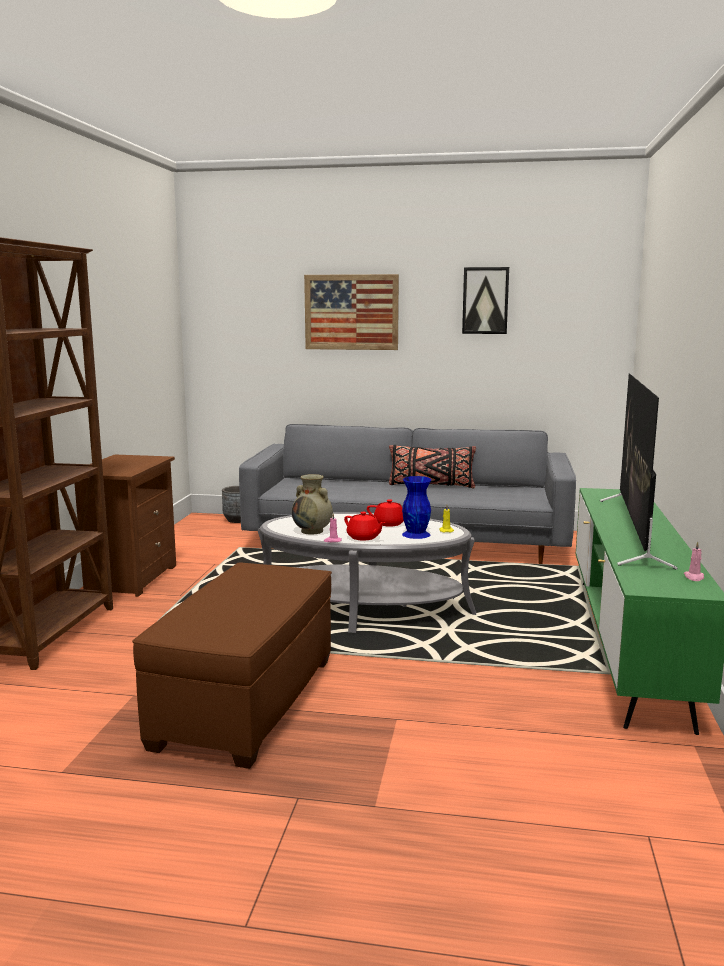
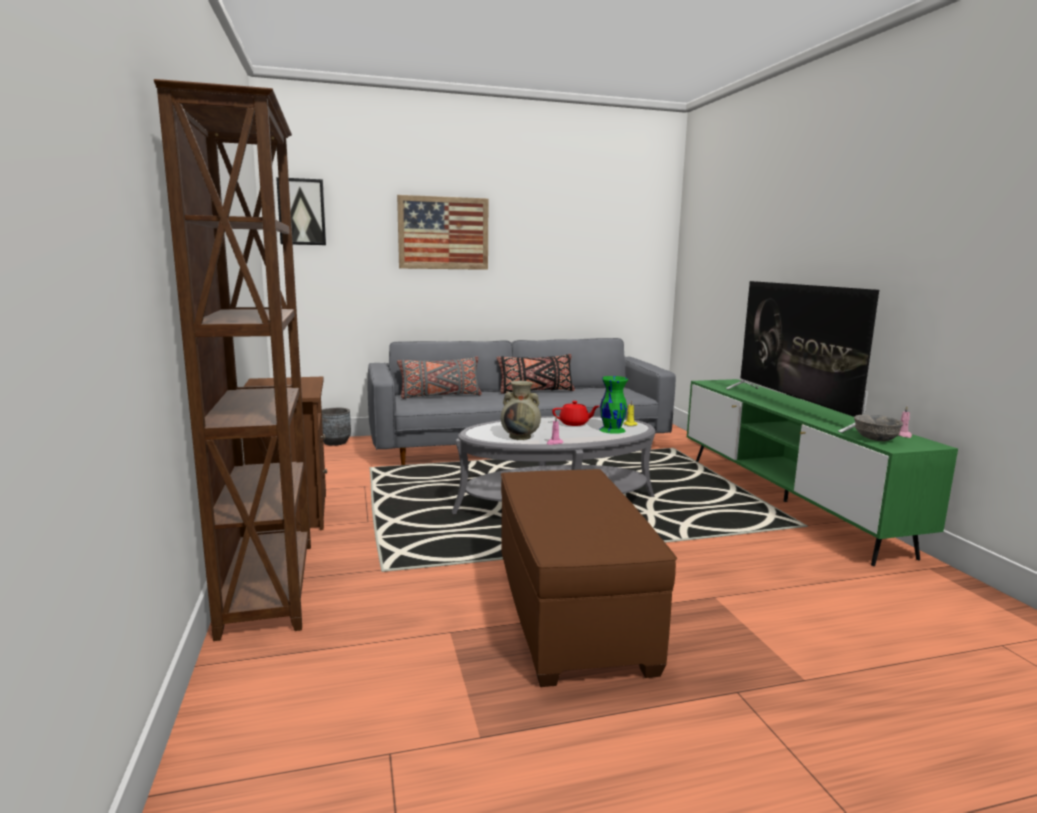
camera: 25 degrees left, 0 degrees up
(326, 482) = (440, 396): none -> grey pillow
(364, 537) = (575, 437): red teapot -> none
(416, 534) = (612, 429): blue vase -> green vase
(485, 300) = (563, 226): picture -> picture (301, 212)
(643, 577) = (875, 439): none -> grey bowl

